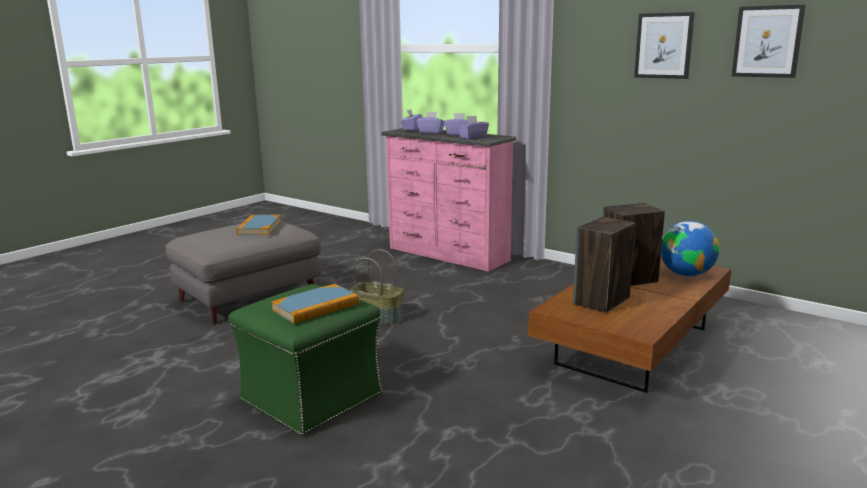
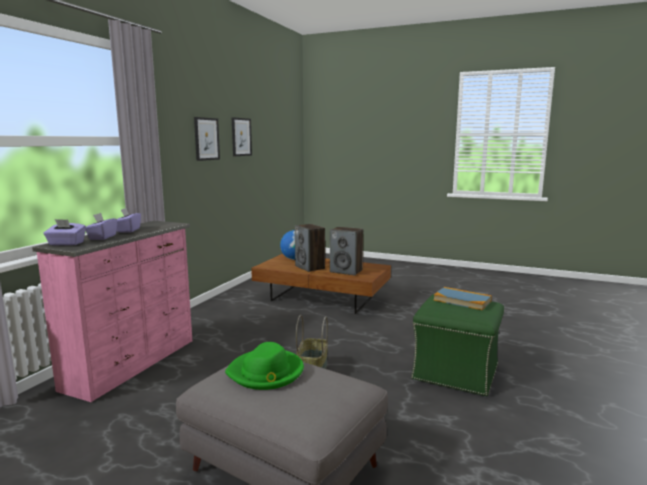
camera: 105 degrees left, 5 degrees down
(259, 227) = (266, 372): book -> green hat
(472, 137) = (157, 227): purple tissue box -> none

